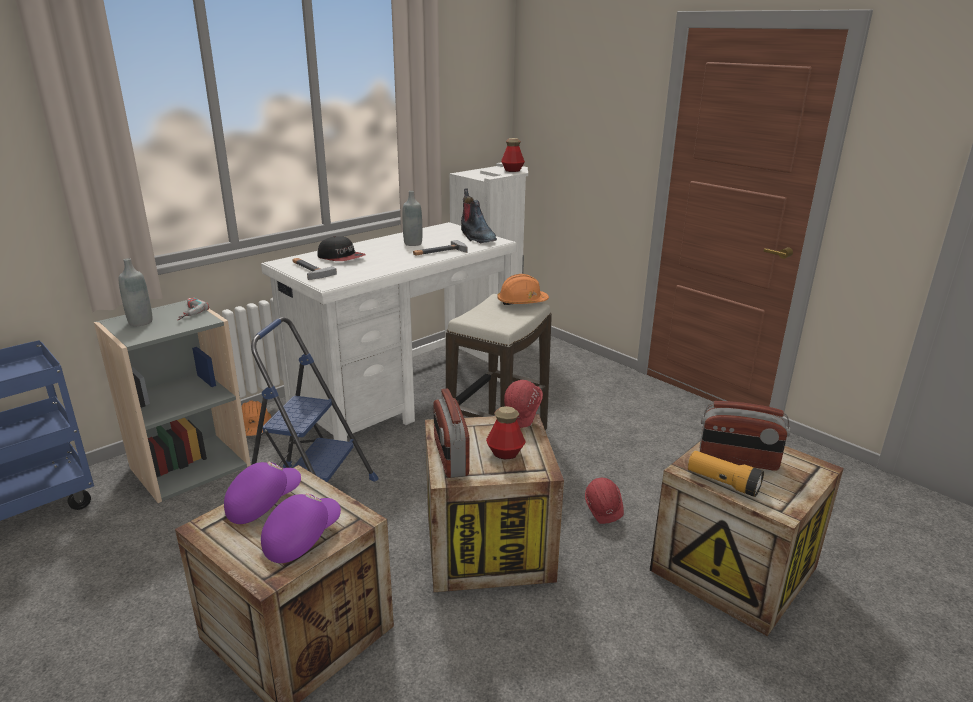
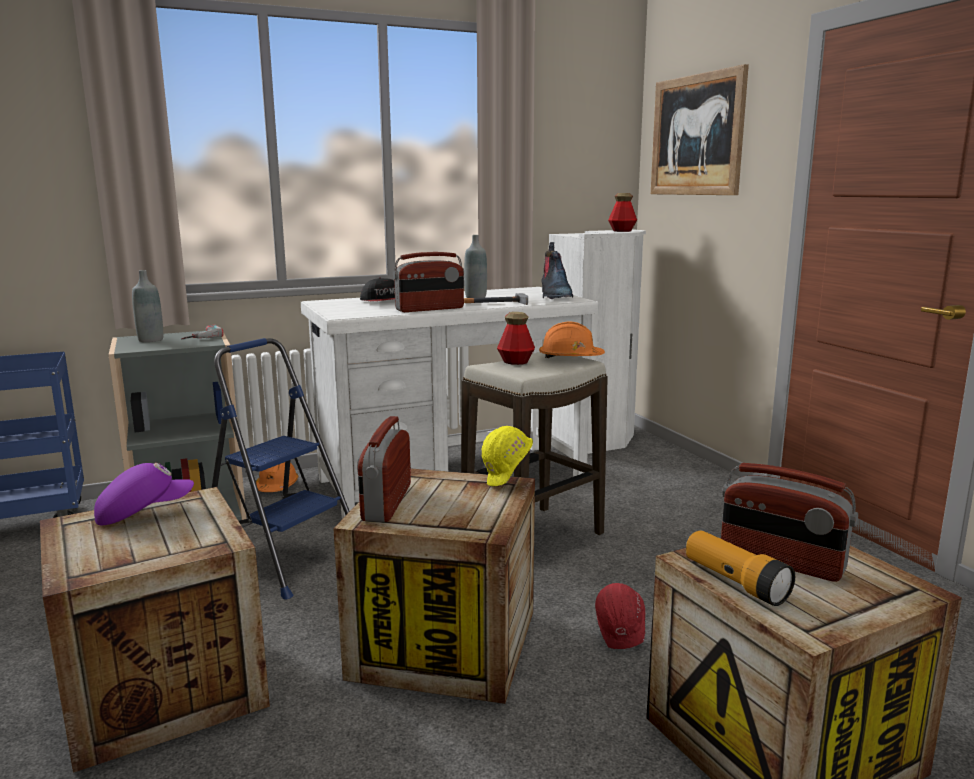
camera: 20 degrees right, 10 degrees down
(301, 538) = (146, 549): purple cap -> none
(308, 270) = (337, 307): hammer -> none
(394, 266) = (430, 309): none -> radio
(505, 453) = (455, 509): bottle -> bottle (515, 362)
(523, 421) = (507, 482): red hard hat -> yellow hard hat
(571, 90) = (696, 135): none -> picture

